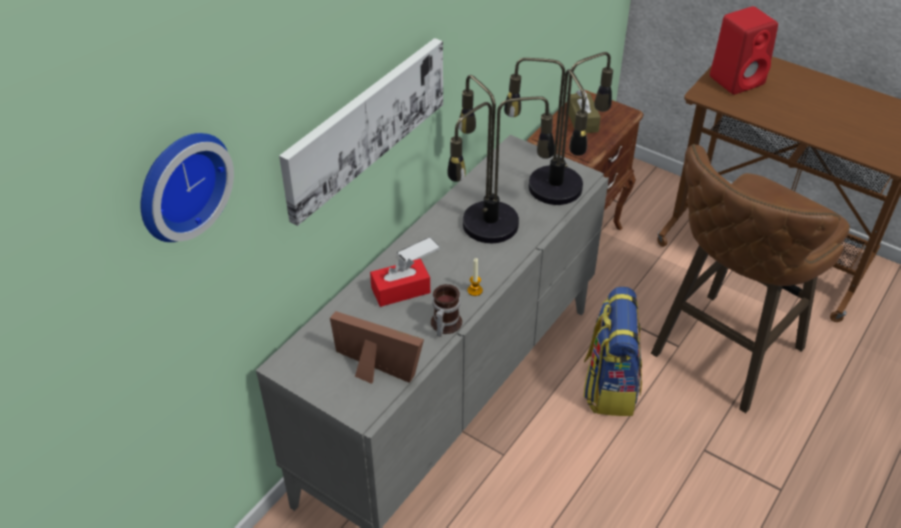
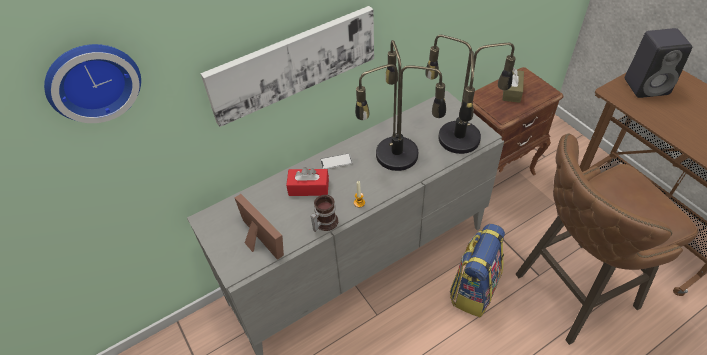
camera: 25 degrees right, 5 degrees up
(737, 80) = (647, 86): red speaker -> black speaker

